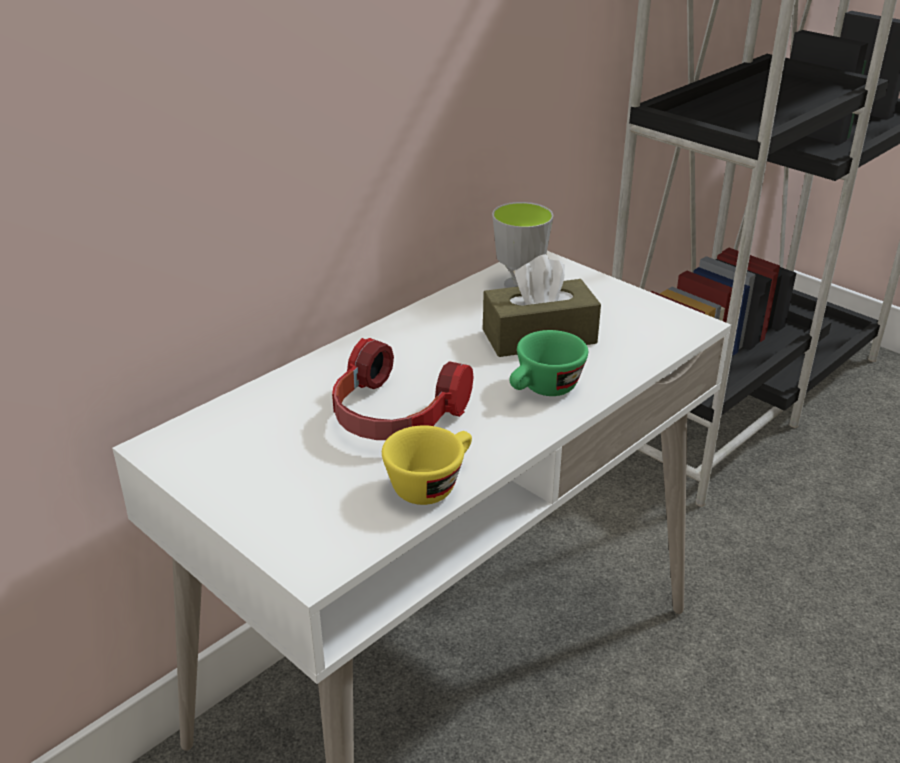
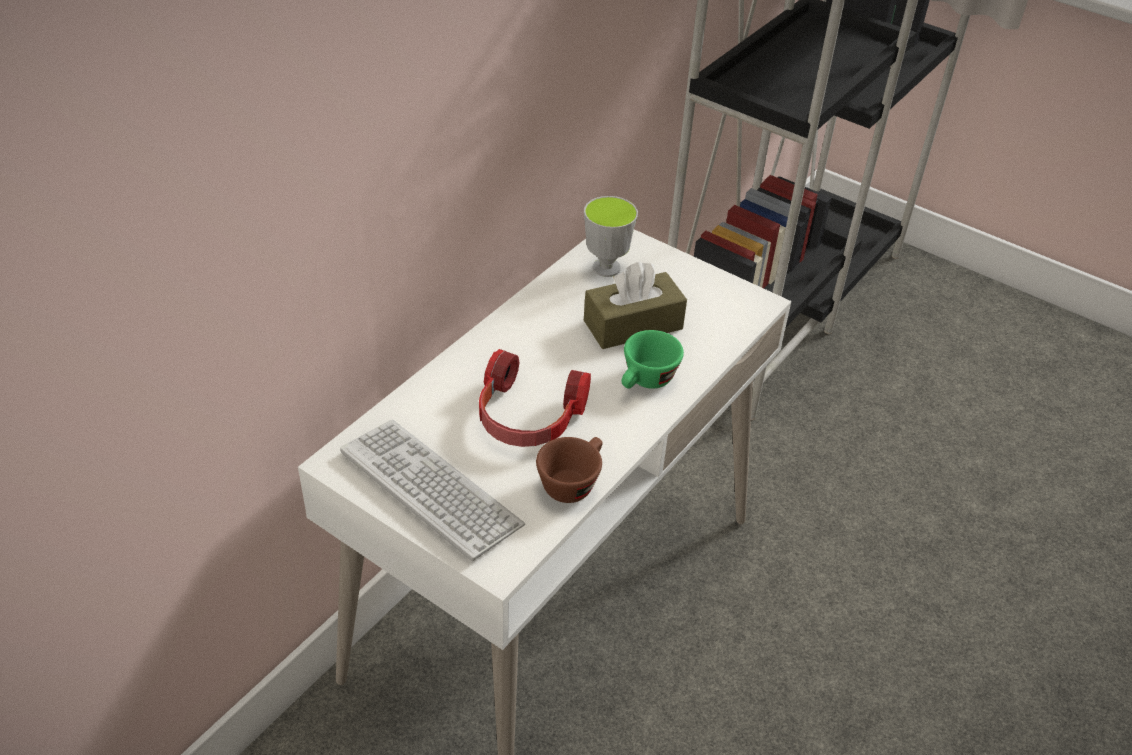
camera: 10 degrees left, 10 degrees up
(257, 480) = (430, 489): none -> keyboard
(431, 484) = (572, 482): yellow cup -> brown cup

